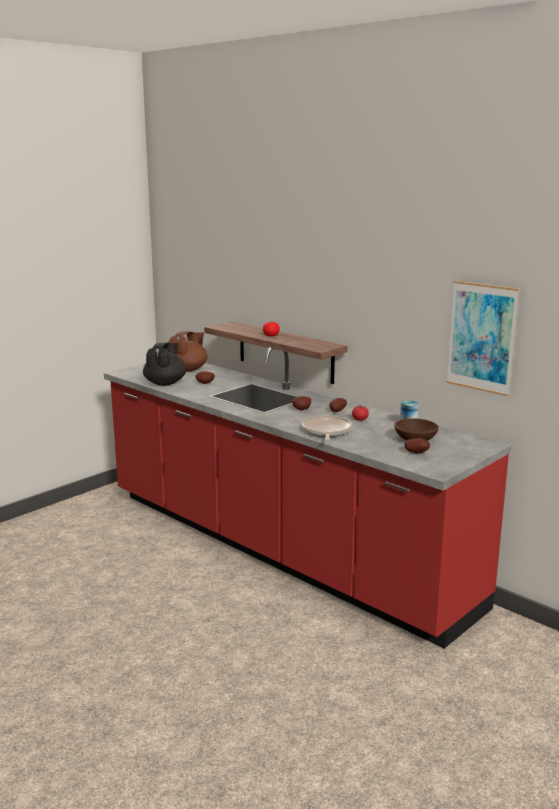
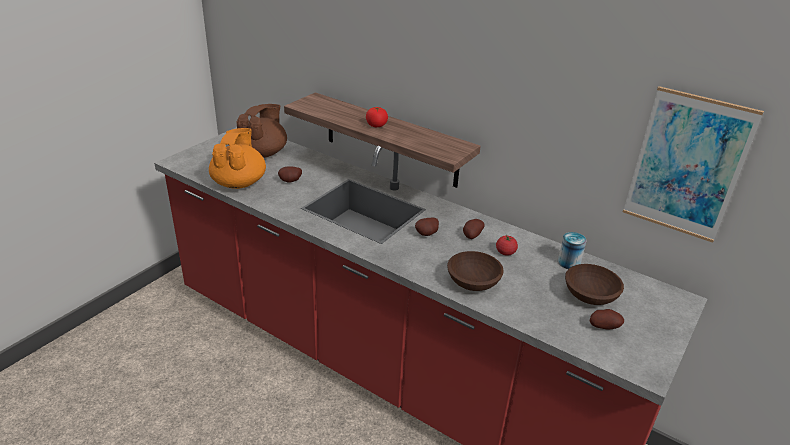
camera: 10 degrees left, 15 degrees up
(165, 383) = (239, 182): black teapot -> orange teapot
(326, 432) = (472, 283): frying pan -> brown bowl

